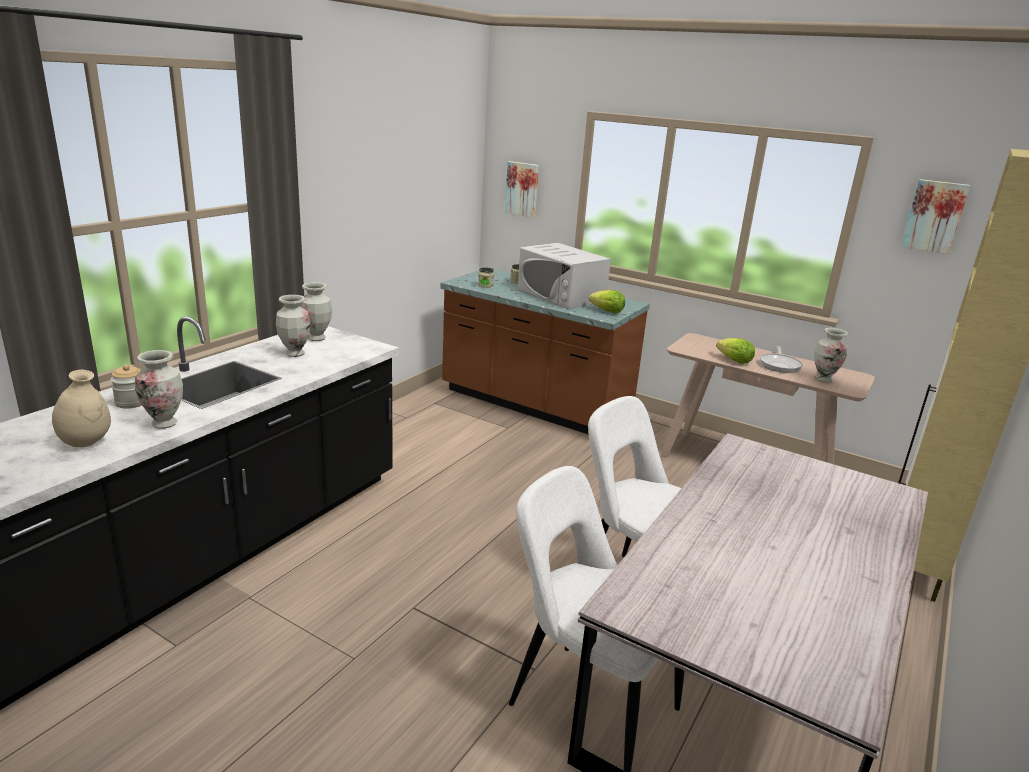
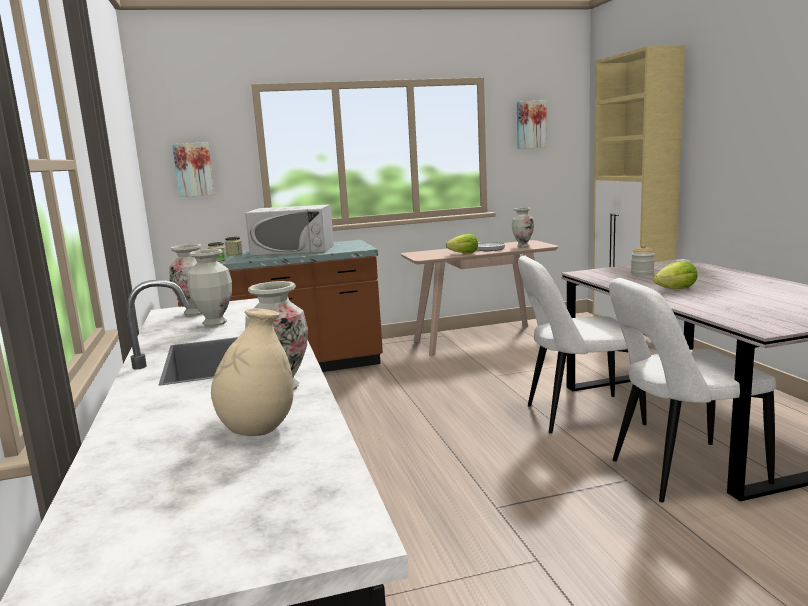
camera: 45 degrees left, 10 degrees down
(131, 402) = (181, 398): jar -> jar (642, 273)
(607, 311) = (353, 247): lettuce -> lettuce (676, 289)

